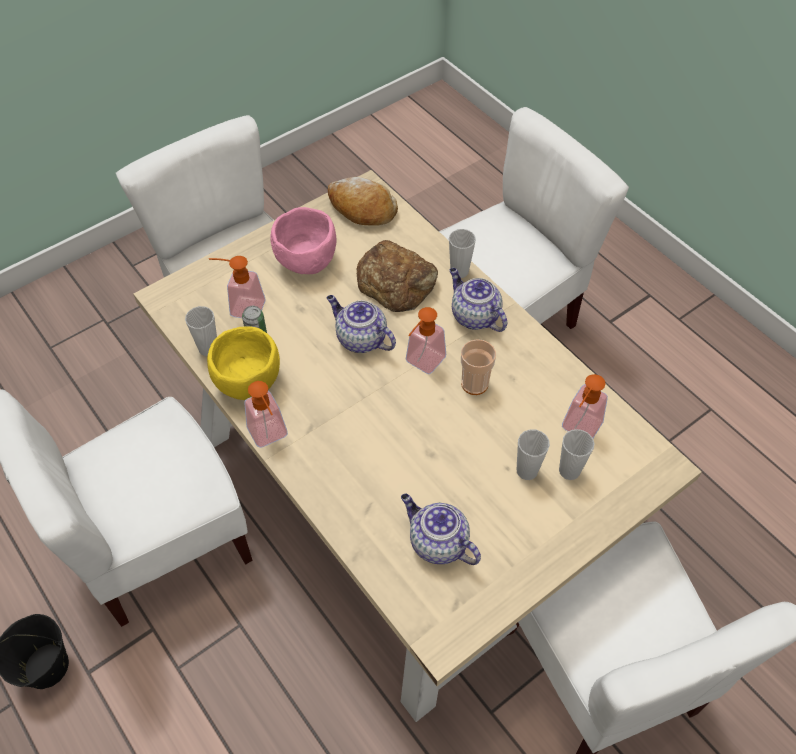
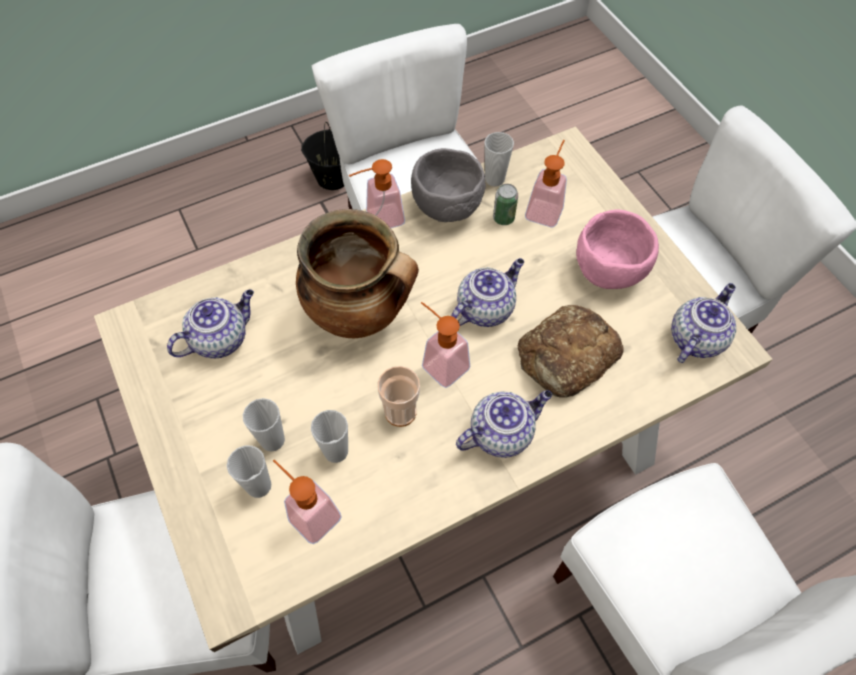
camera: 100 degrees right, 5 degrees up
(249, 382) = (446, 208): yellow bowl -> grey bowl
(362, 208) = (696, 338): bread -> teapot
(385, 430) = (360, 314): none -> cooking pot
(459, 271) = (578, 431): cup -> cup (336, 451)

